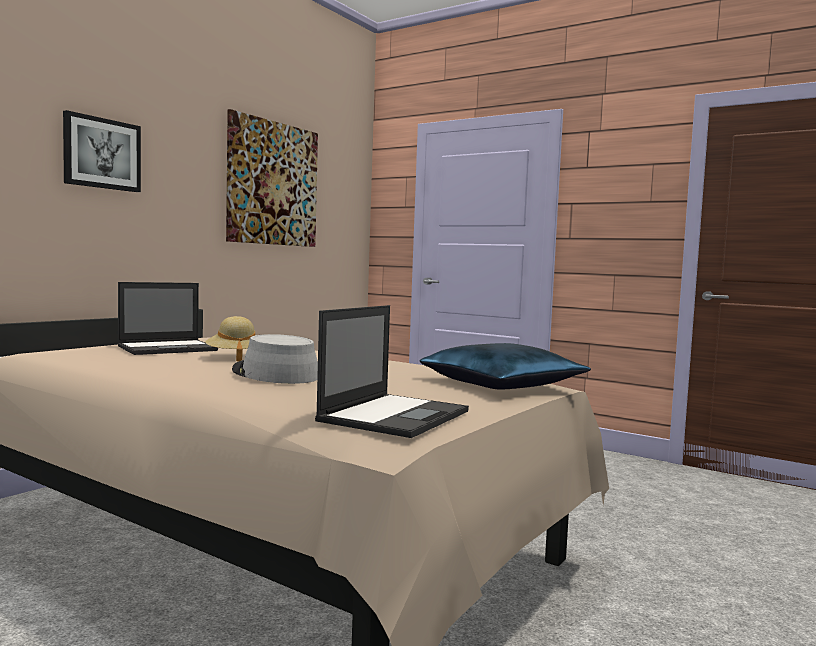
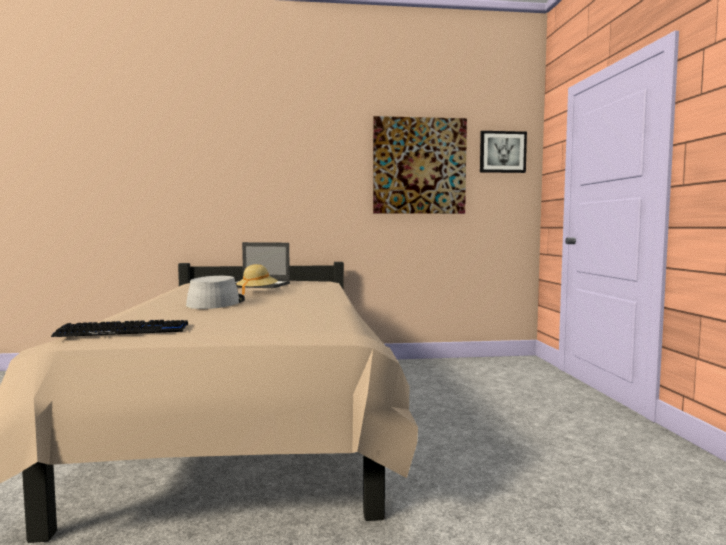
camera: 50 degrees right, 0 degrees up
(102, 153) = (275, 163): picture -> picture (502, 152)
(395, 415) = (124, 331): laptop -> keyboard
(502, 384) = (302, 328): blue pillow -> none

